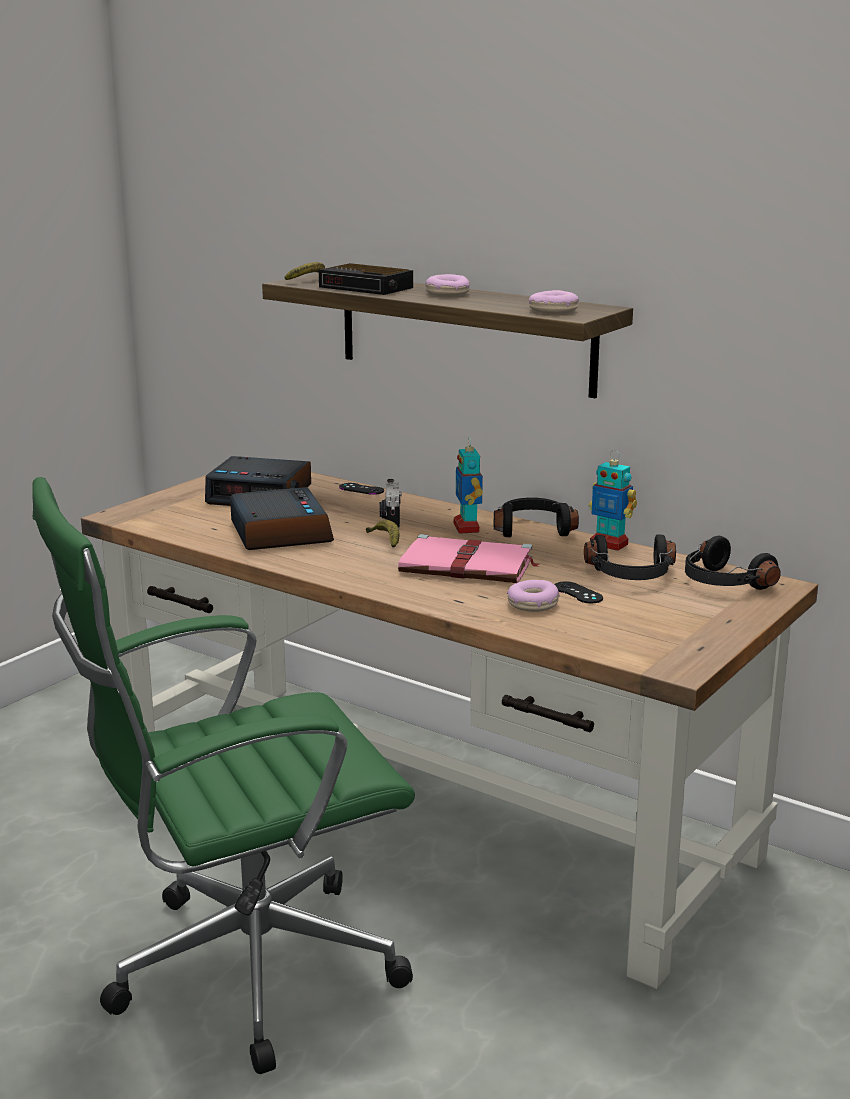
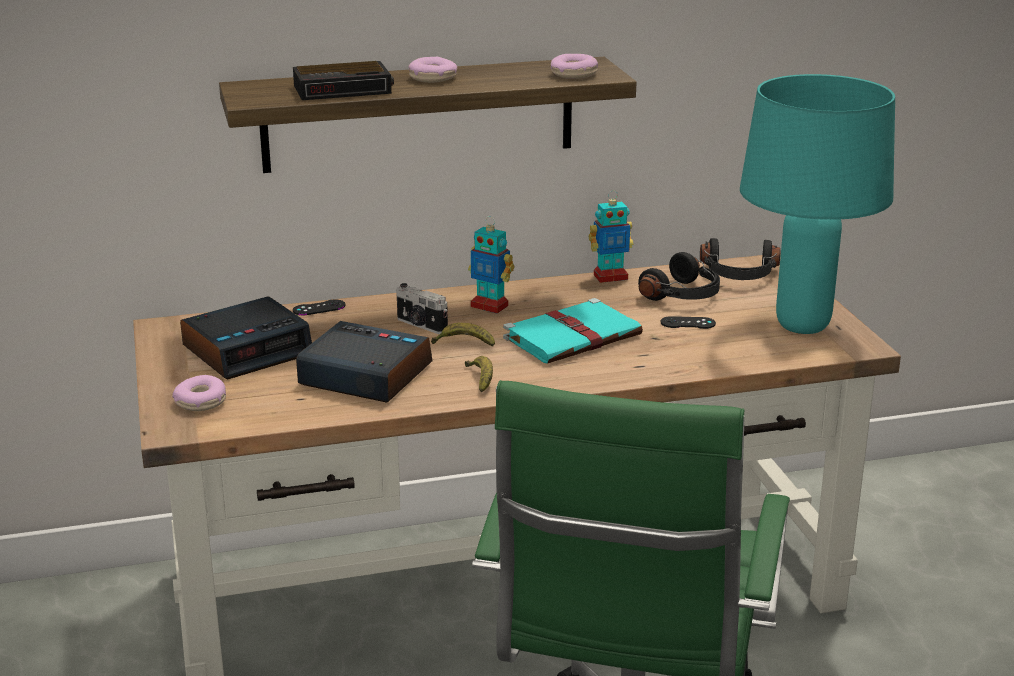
camera: 50 degrees left, 5 degrees up
(309, 280) = (257, 94): banana -> banana (480, 379)
(469, 566) = (574, 336): pink book -> turquoise book
(532, 605) = (687, 345): donut -> donut (201, 402)
(533, 529) = (534, 287): black headphones -> none
(669, 634) = (803, 326): none -> turquoise table lamp

